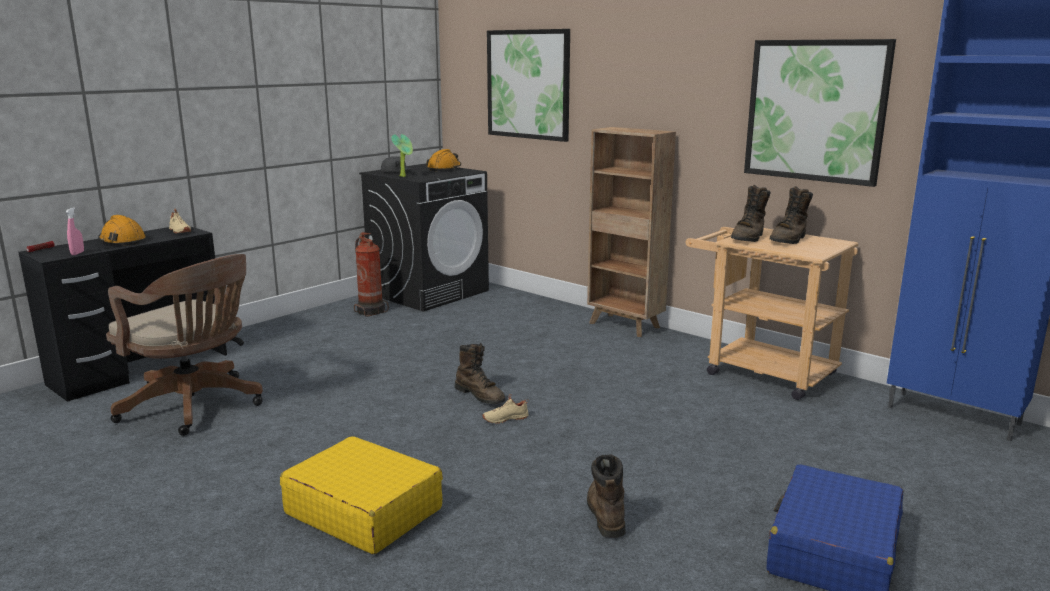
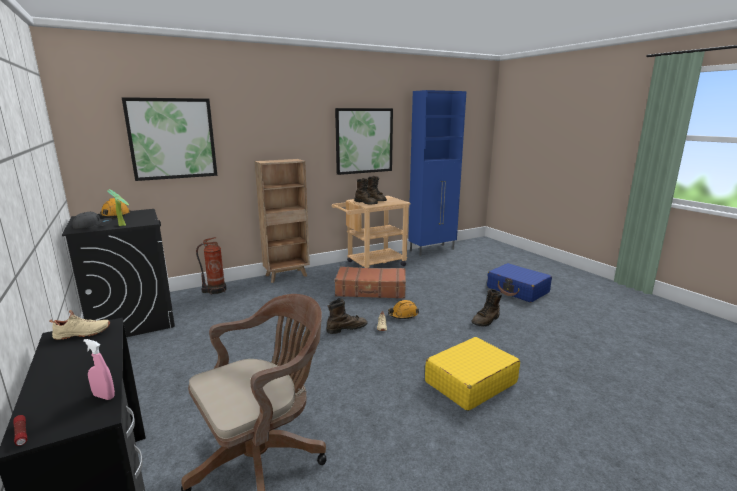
camera: 70 degrees left, 0 degrees up
(122, 241) = (76, 368): orange hard hat -> orange hard hat (403, 315)
(370, 311) = (137, 348): fire extinguisher -> fire extinguisher (215, 290)
(605, 513) = (486, 321): brown boot -> brown boot turned 60 degrees counterclockwise
(636, 390) = (371, 290): none -> brown suitcase

